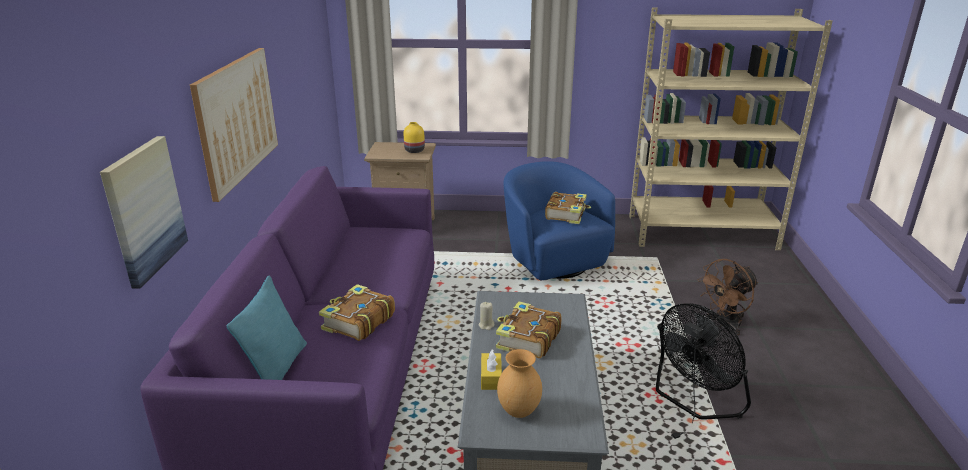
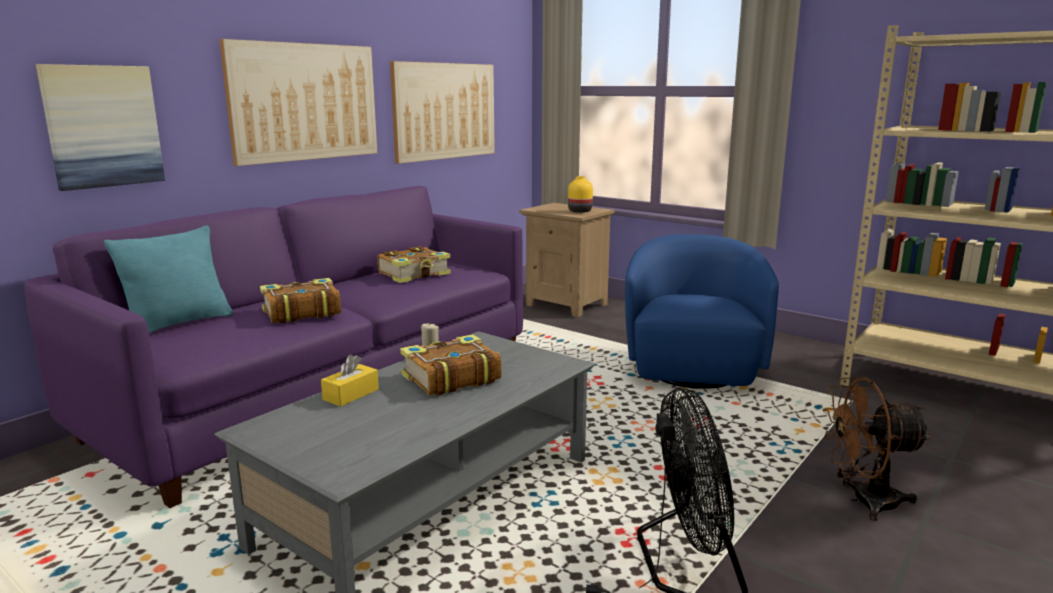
camera: 35 degrees right, 10 degrees down
(298, 85) = (445, 111): none -> picture
(519, 411) = (320, 429): brown vase -> none
(566, 214) = (706, 299): book -> book (415, 274)

